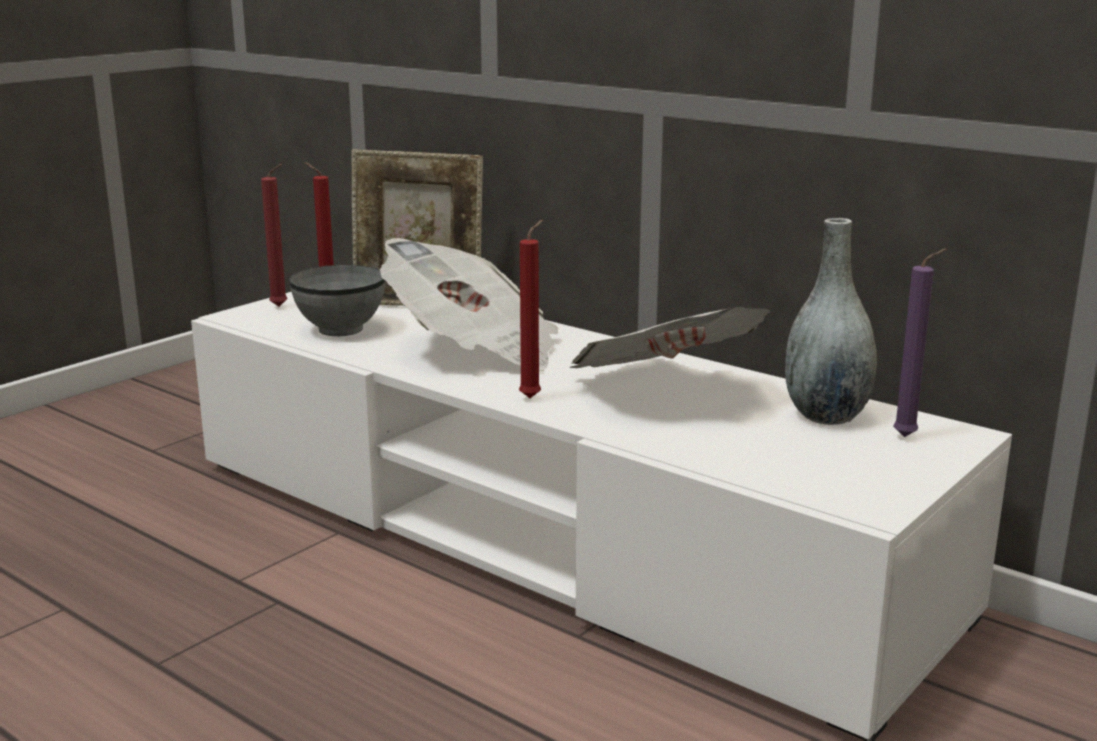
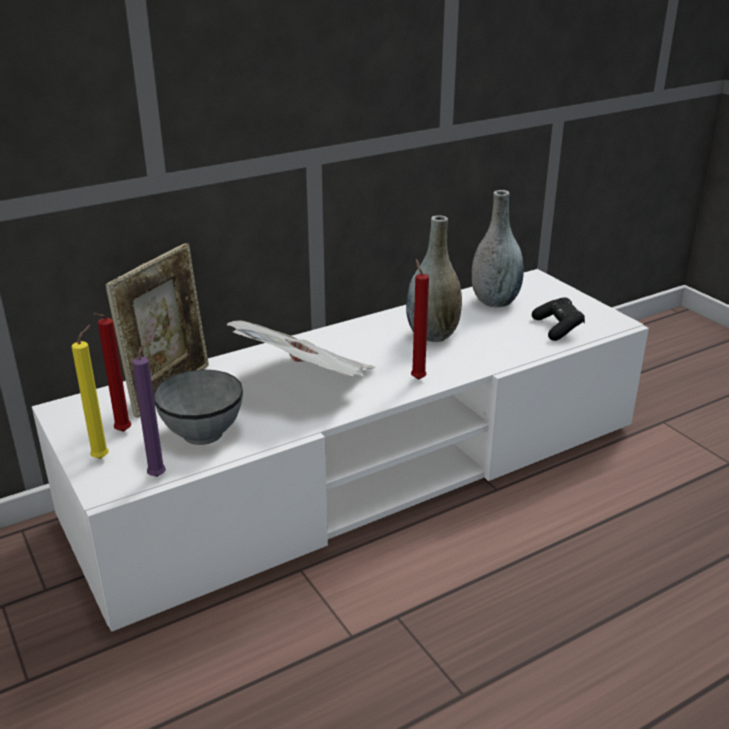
camera: 70 degrees left, 10 degrees up
(281, 307) = (103, 457): red candle -> yellow candle
(664, 391) = (432, 335): newspaper -> grey vase
(785, 465) = (558, 328): none -> black game controller
(908, 437) = (533, 290): purple candle -> purple candle (159, 475)

